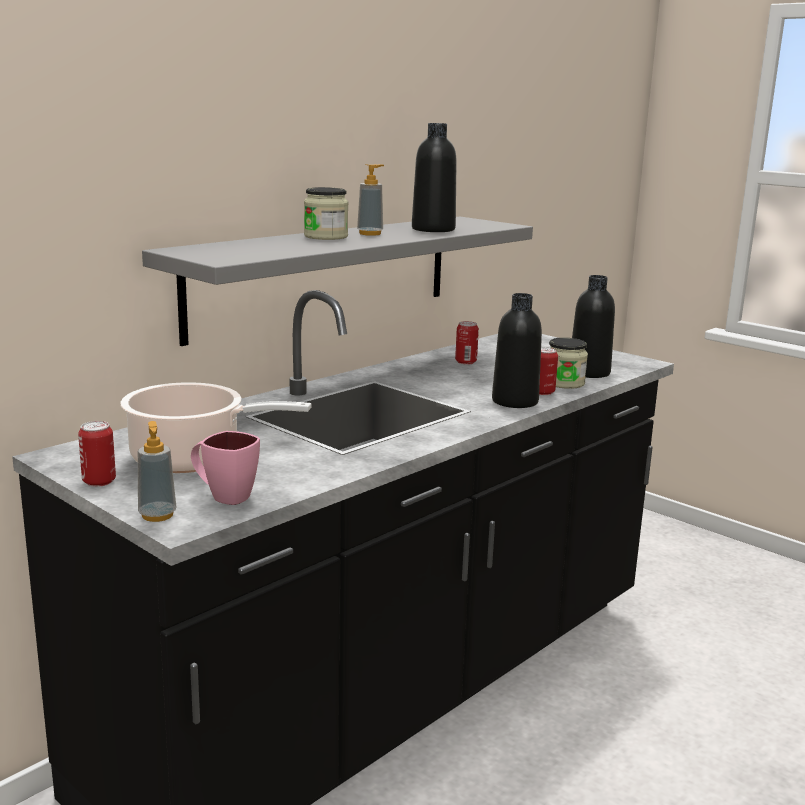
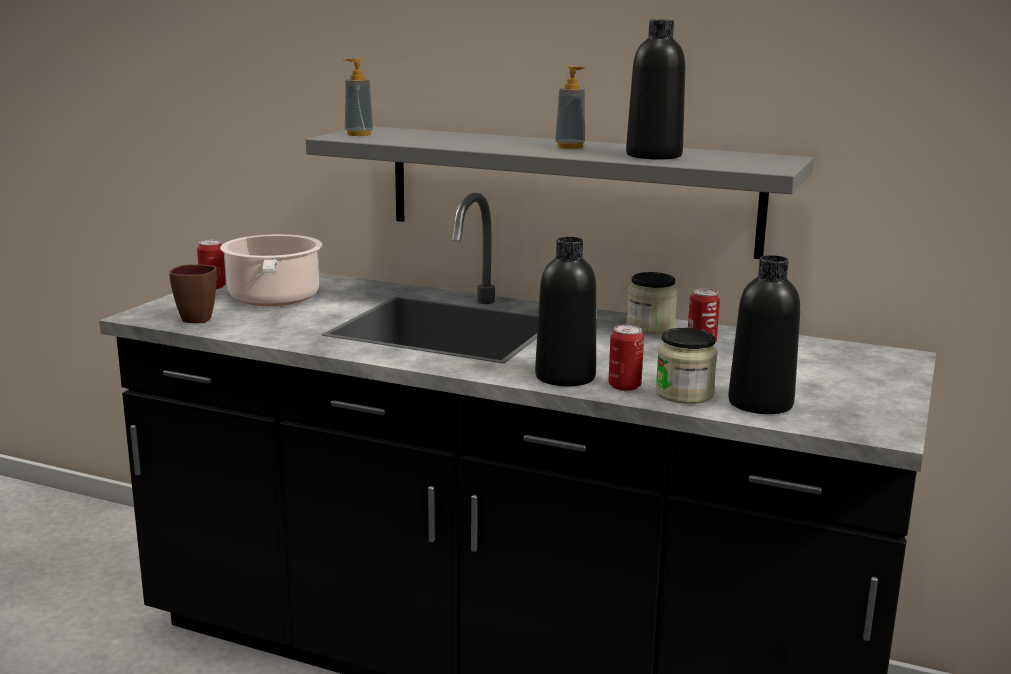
camera: 70 degrees right, 0 degrees up
(157, 515) = (155, 308): soap dispenser -> soap dispenser (359, 134)
(223, 496) = (200, 317): pink mug -> brown mug
(326, 236) = (521, 141): jar -> jar (650, 327)

